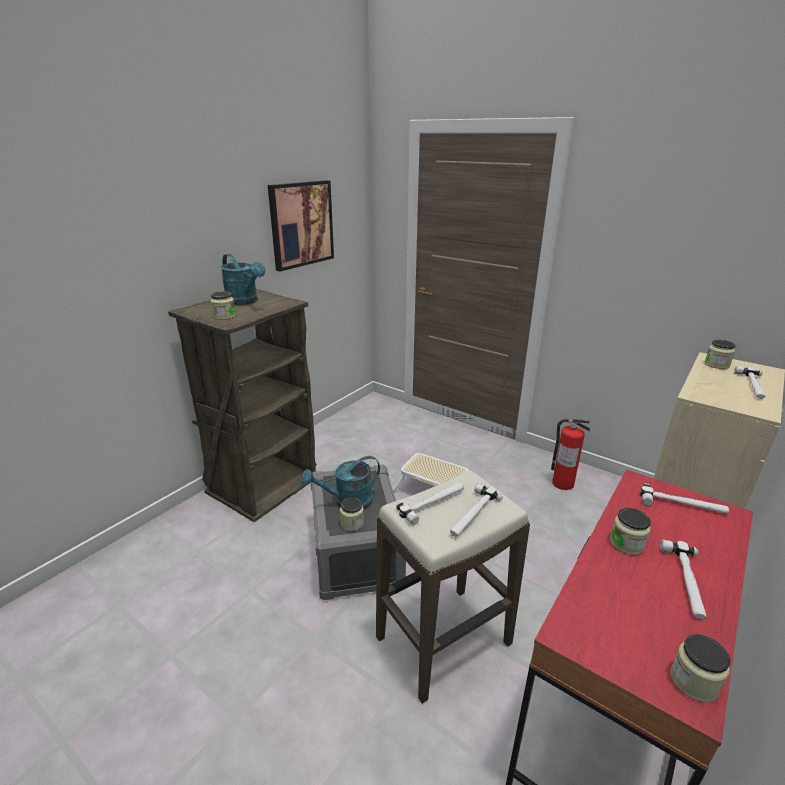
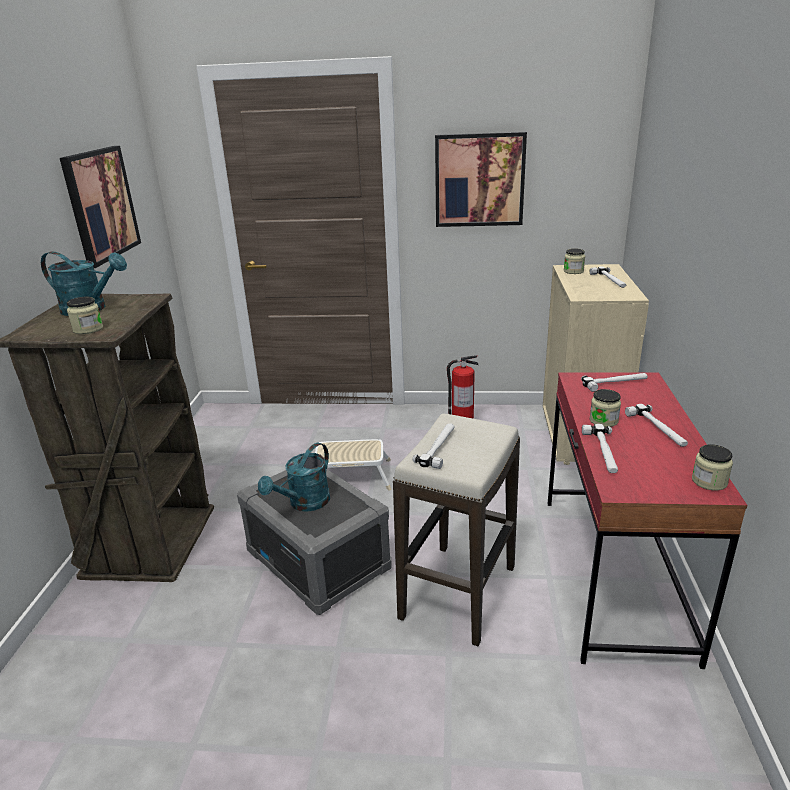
camera: 30 degrees left, 0 degrees up
(352, 523) = (327, 518): jar -> none
(472, 514) = (478, 443): hammer -> hammer (602, 452)
(639, 249) = (479, 180): none -> picture

